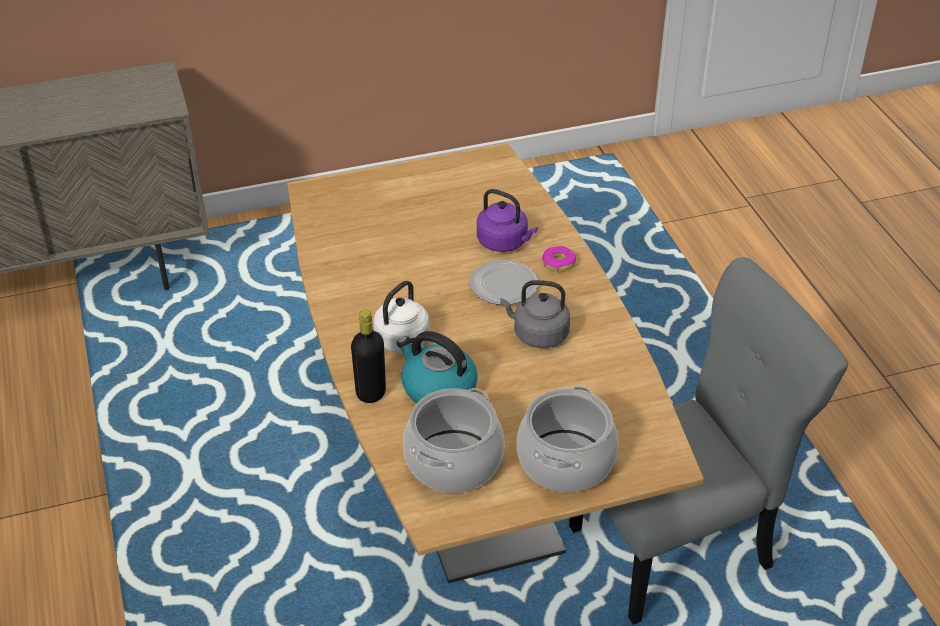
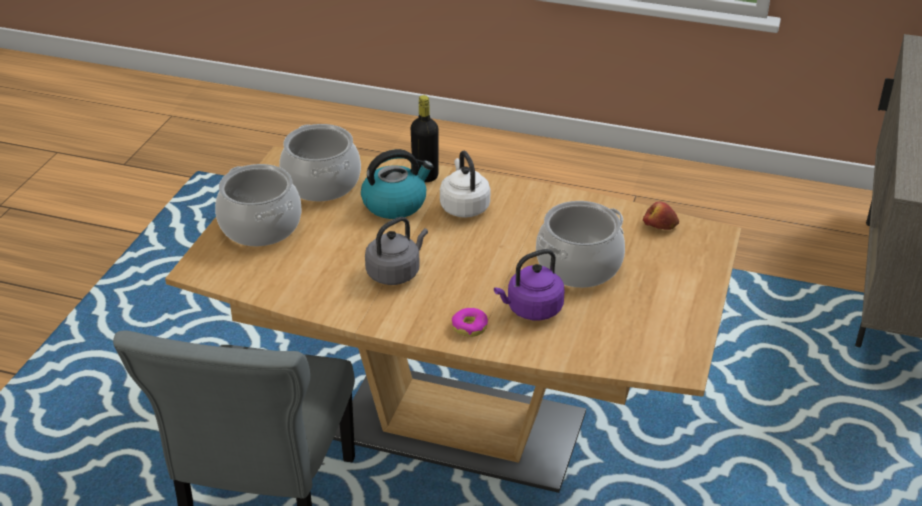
camera: 125 degrees right, 5 degrees down
(323, 221) = (660, 225): none -> apple
(424, 241) = (579, 266): none -> cooking pot
(502, 286) = (473, 282): plate -> none

